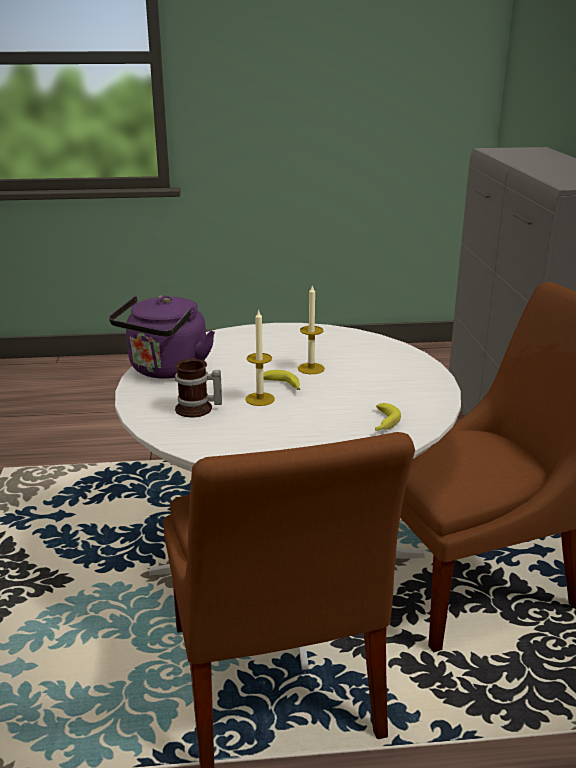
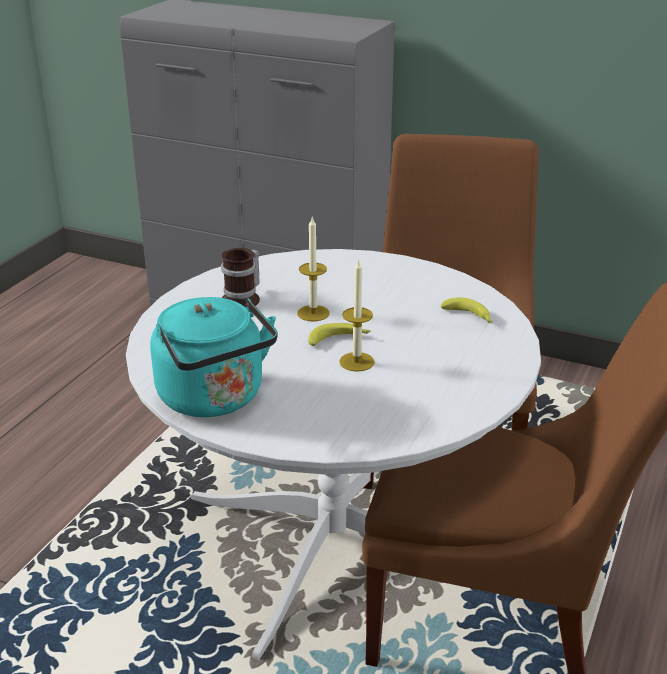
camera: 60 degrees left, 5 degrees up
(166, 370) = (215, 399): purple kettle -> turquoise kettle
(197, 410) = (345, 405): mug -> mug (244, 299)

